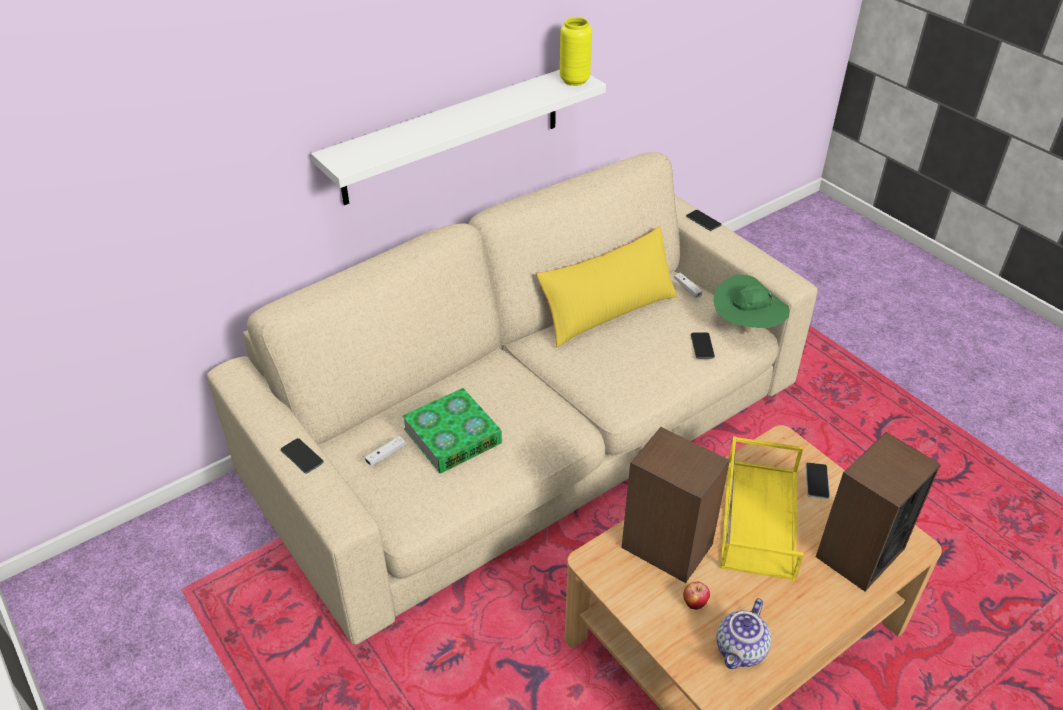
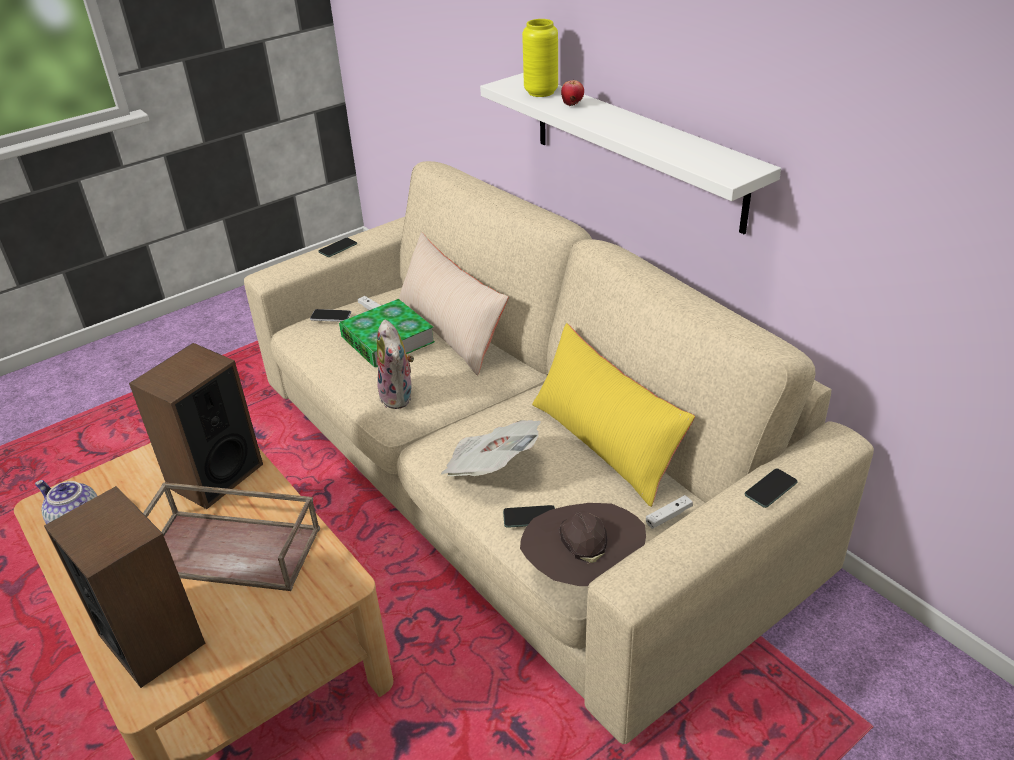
camera: 90 degrees right, 5 degrees down
(430, 398) = (451, 331): none -> beige pillow
(545, 426) = (399, 397): none -> plush toy
(574, 80) = (731, 169): yellow vase -> yellow vase (541, 92)
(647, 366) = (491, 468): none -> newspaper
(694, 603) = (142, 493): apple -> apple (572, 105)
(746, 327) = (582, 572): green hat -> brown hat
(758, 516) = (232, 549): yellow tray -> brown tray
(817, 481) = (271, 610): phone -> phone (330, 316)

